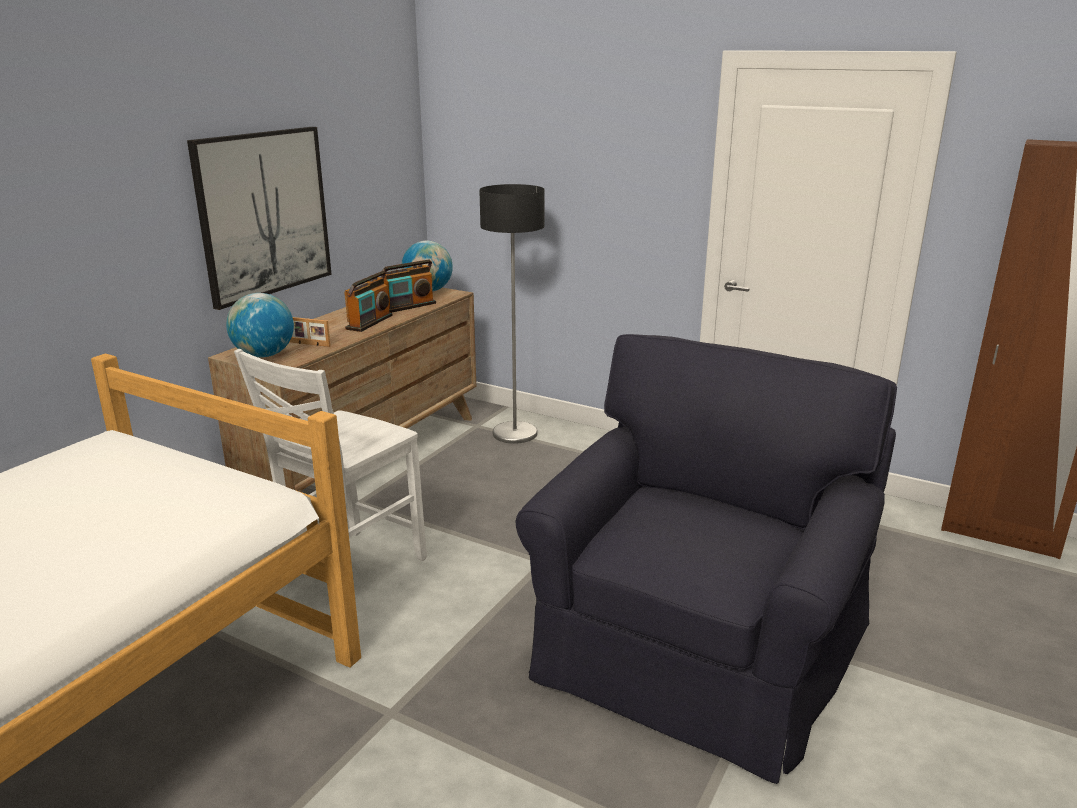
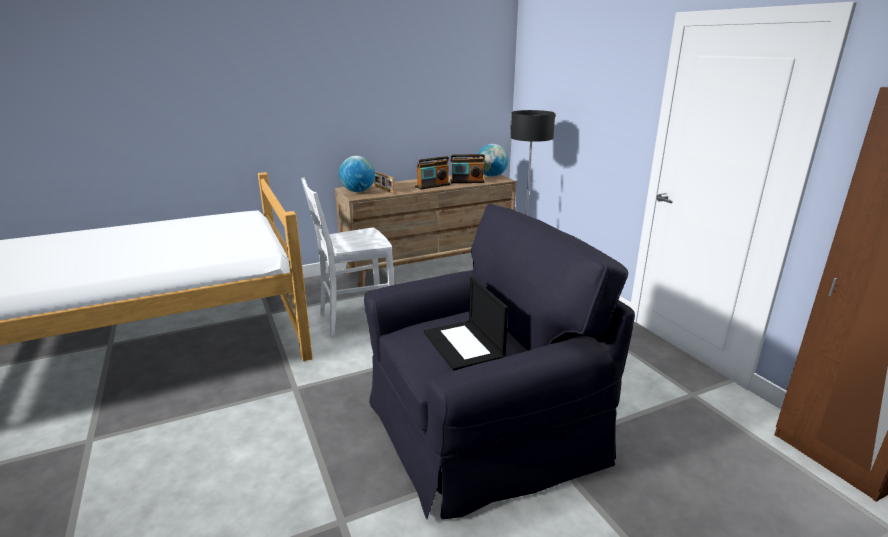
camera: 35 degrees right, 0 degrees up
(264, 214) = (383, 114): picture -> none
(712, 537) = (464, 345): none -> laptop

